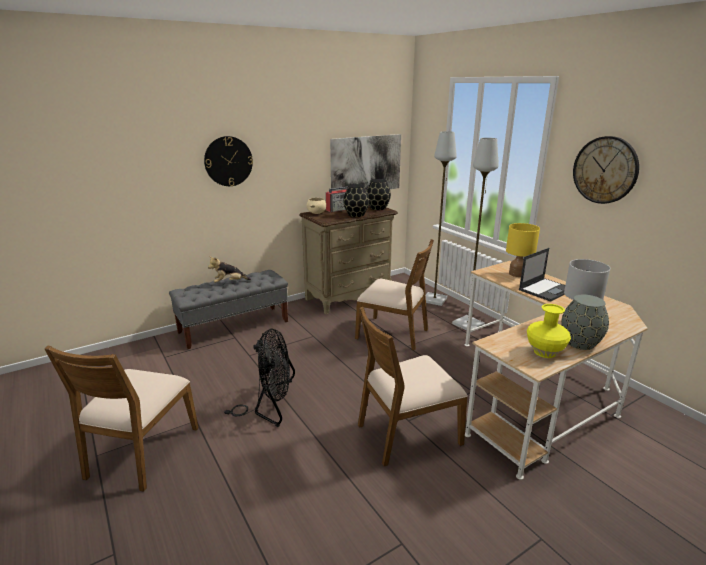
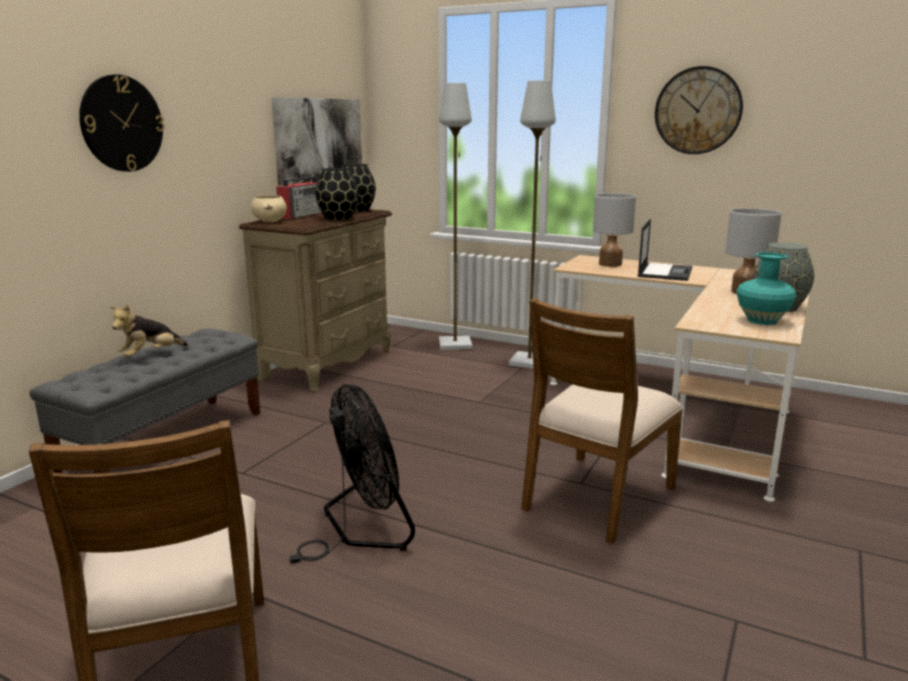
camera: 30 degrees left, 5 degrees down
(393, 333) = (443, 392): brown chair -> none
(517, 274) = (610, 264): yellow table lamp -> grey table lamp
(544, 352) = (761, 320): yellow vase -> turquoise vase

